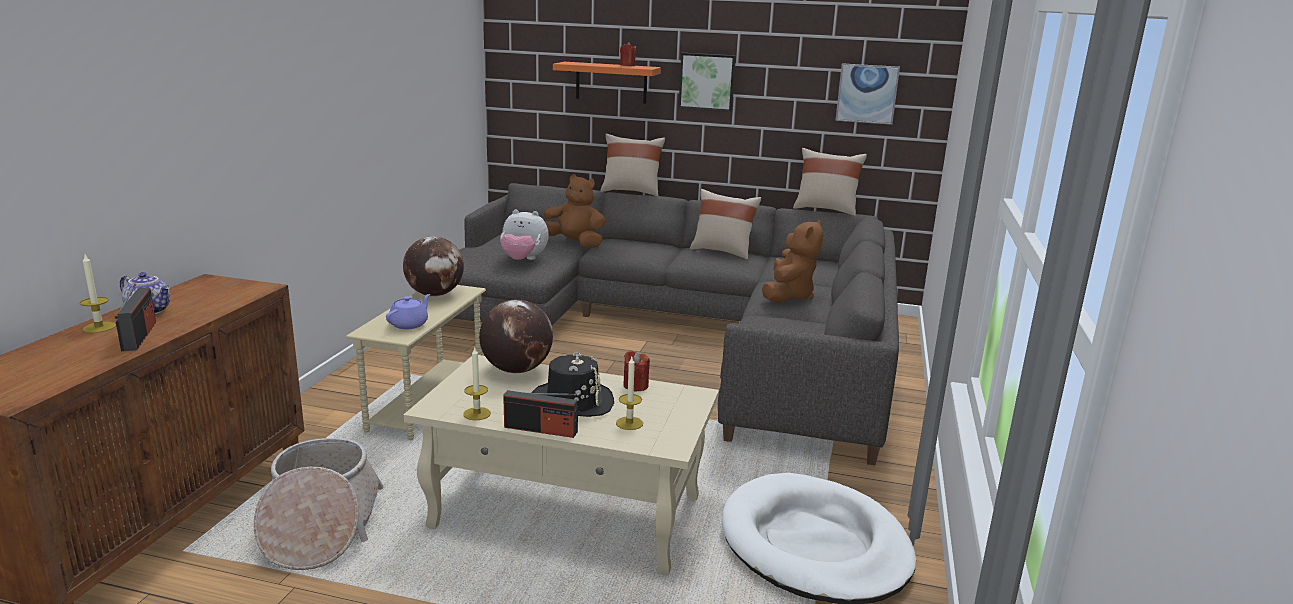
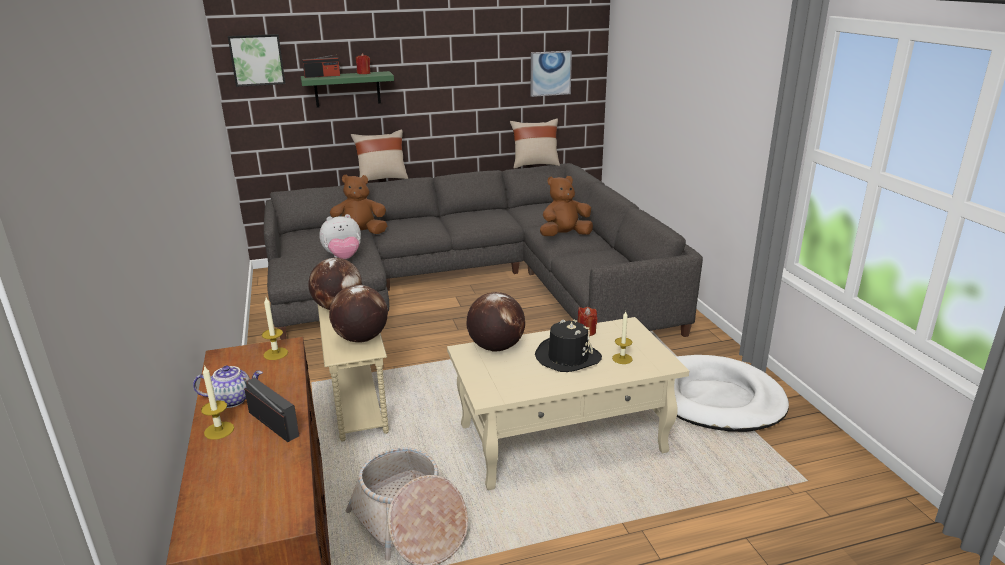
camera: 30 degrees left, 5 degrees up
(409, 324) = (361, 339): purple teapot -> globe
(477, 414) = (523, 389): candle -> candle (275, 353)
(541, 429) = (579, 384): radio -> radio (322, 76)
(611, 82) = (347, 89): orange shelf -> green shelf
(707, 81) = (430, 78): picture -> picture (257, 60)
(723, 251) = (476, 212): beige pillow -> none
(788, 296) = (564, 236): brown plush toy -> brown plush toy turned 105 degrees counterclockwise

